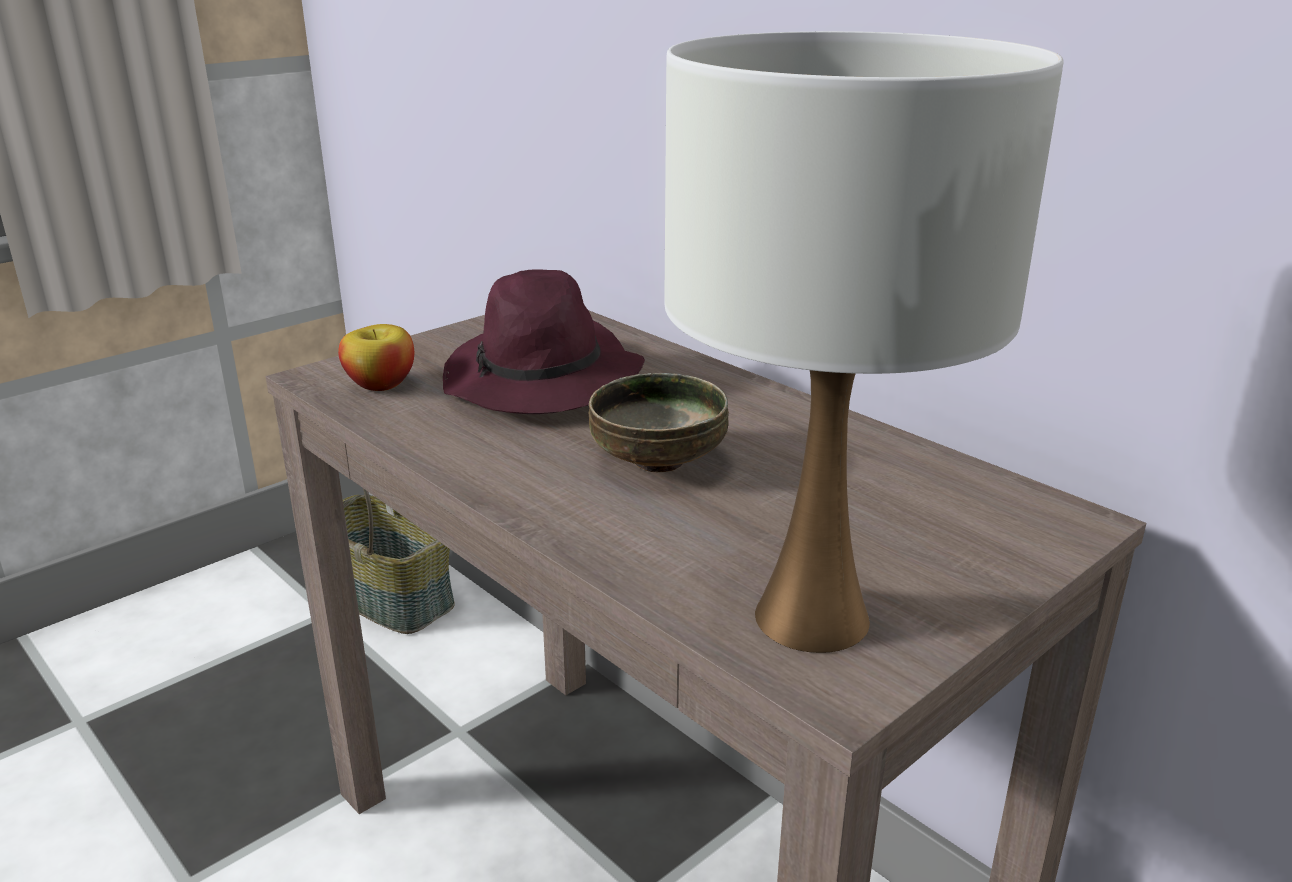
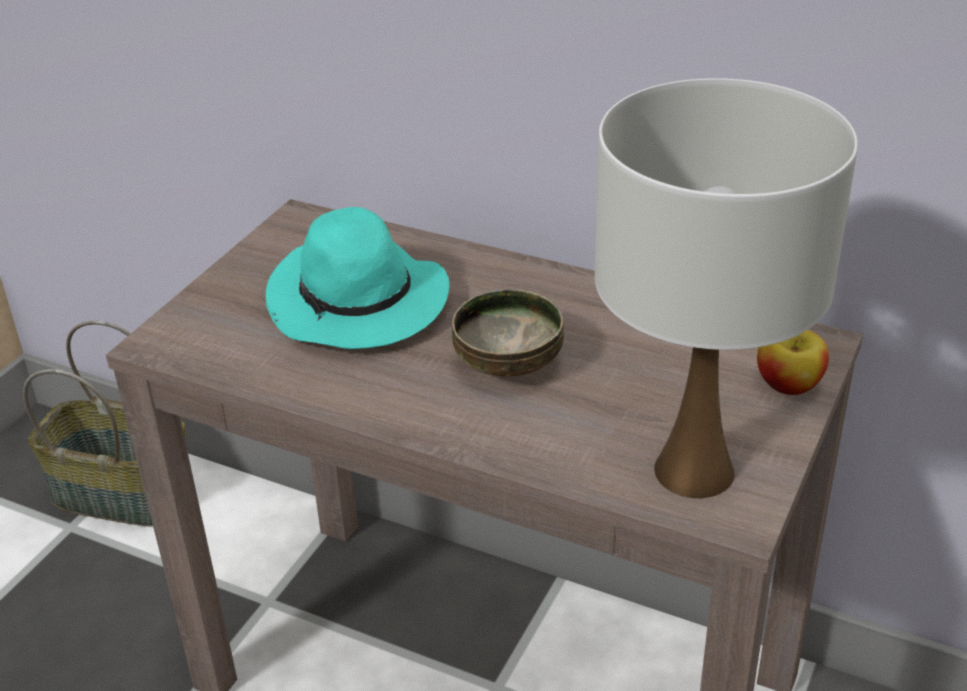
camera: 20 degrees left, 10 degrees up
(381, 384) = (221, 339): apple -> apple (788, 384)
(543, 381) = (359, 303): purple hat -> turquoise hat

